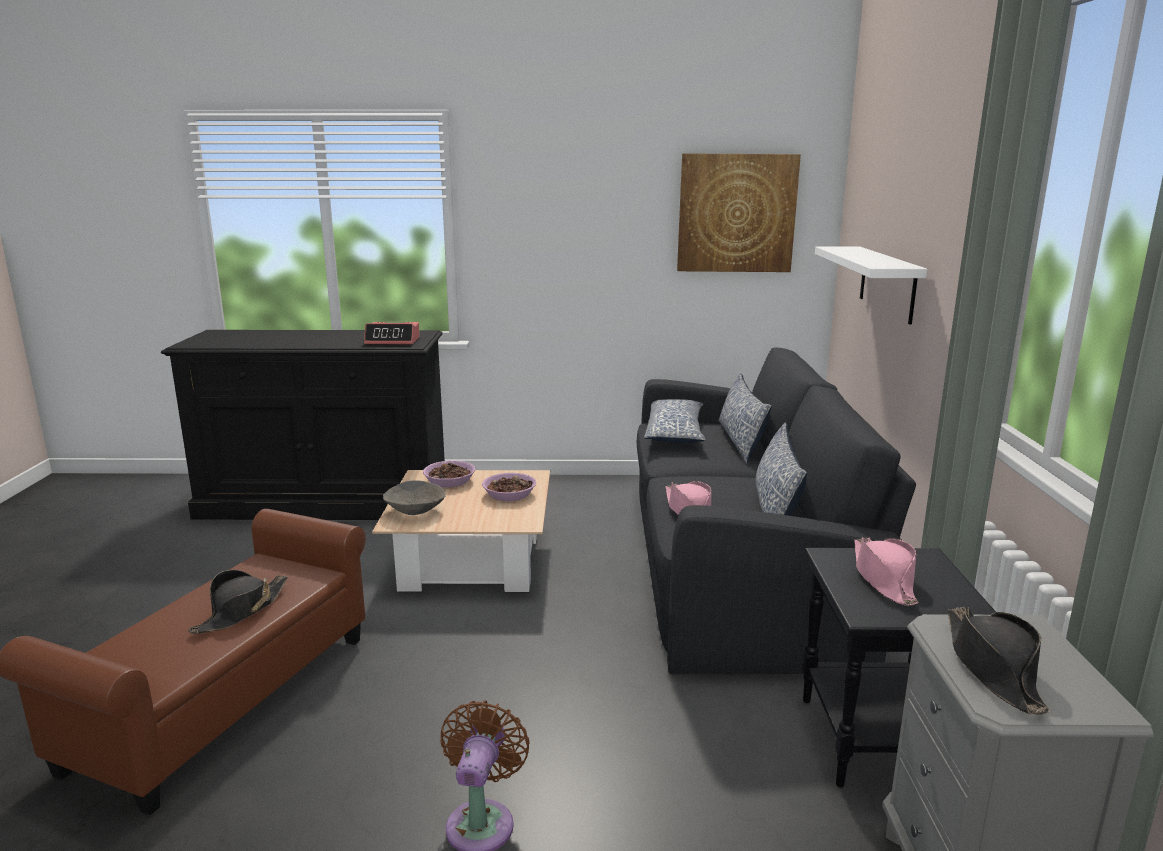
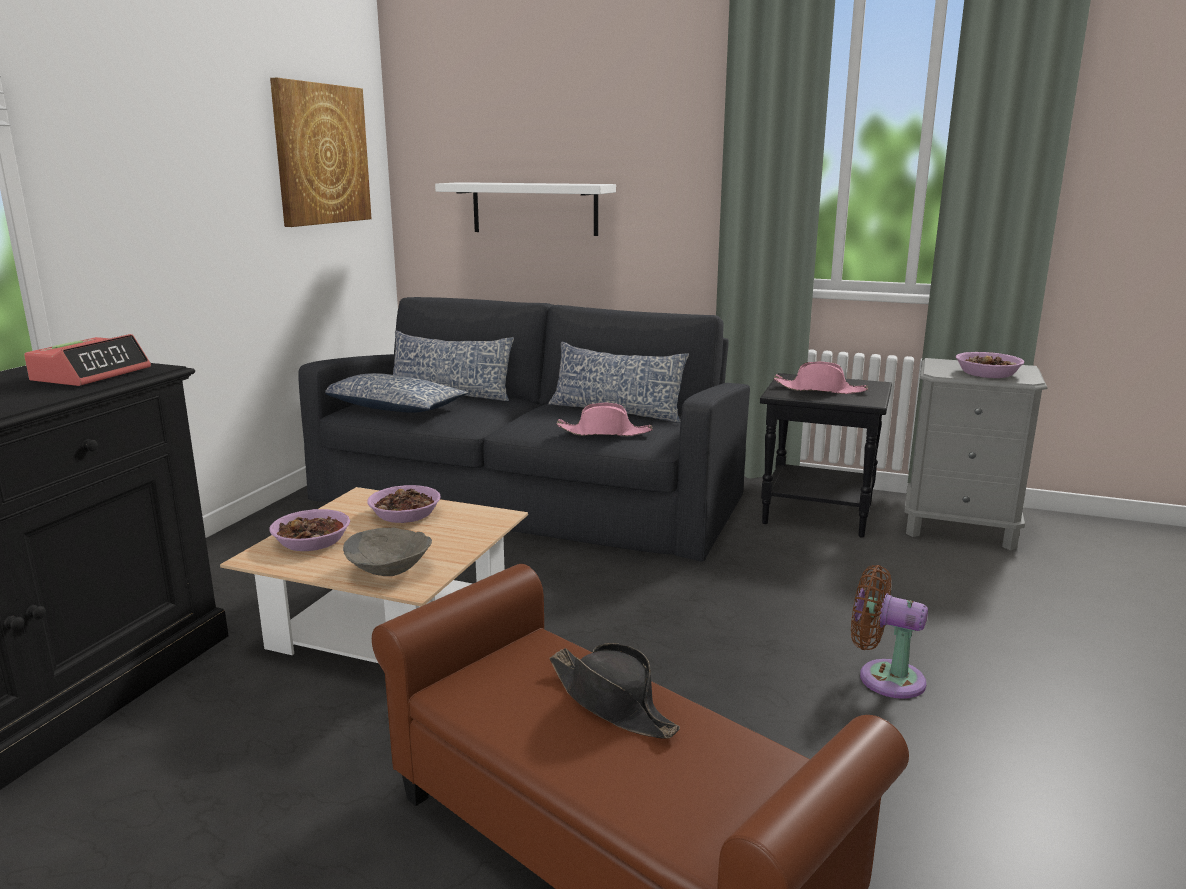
camera: 70 degrees left, 0 degrees up
(993, 668) = (987, 374): black hat -> bowl

